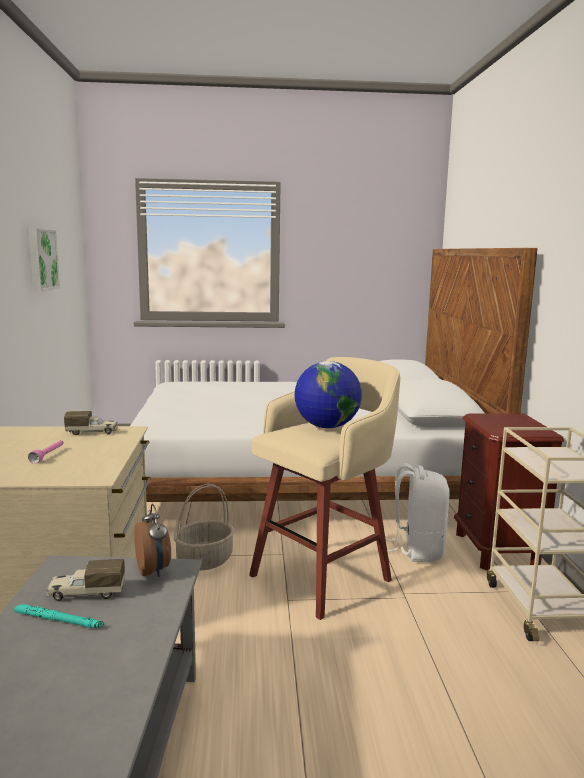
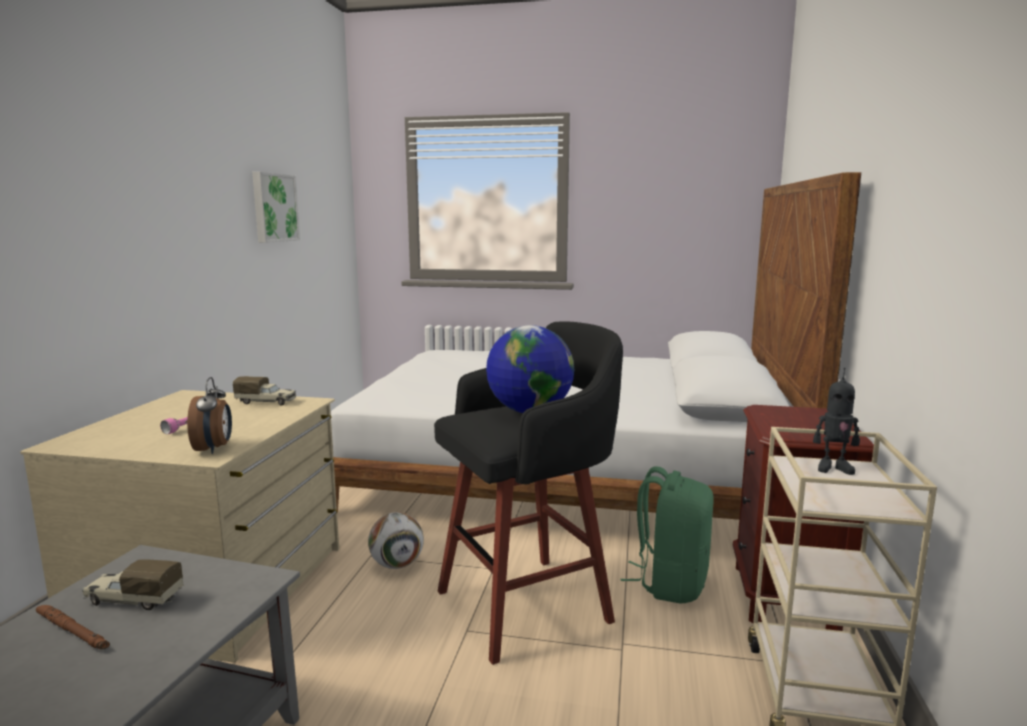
camera: 15 degrees right, 0 degrees up
(58, 620) = (72, 631): turquoise flashlight -> brown flashlight
(154, 570) = (232, 579): alarm clock -> alarm clock (214, 449)
(205, 560) = (397, 565): basket -> football
(324, 576) = (528, 605): beige stool -> black stool
(417, 549) = (670, 583): white backpack -> green backpack
(547, 452) = (833, 468): none -> toy robot

